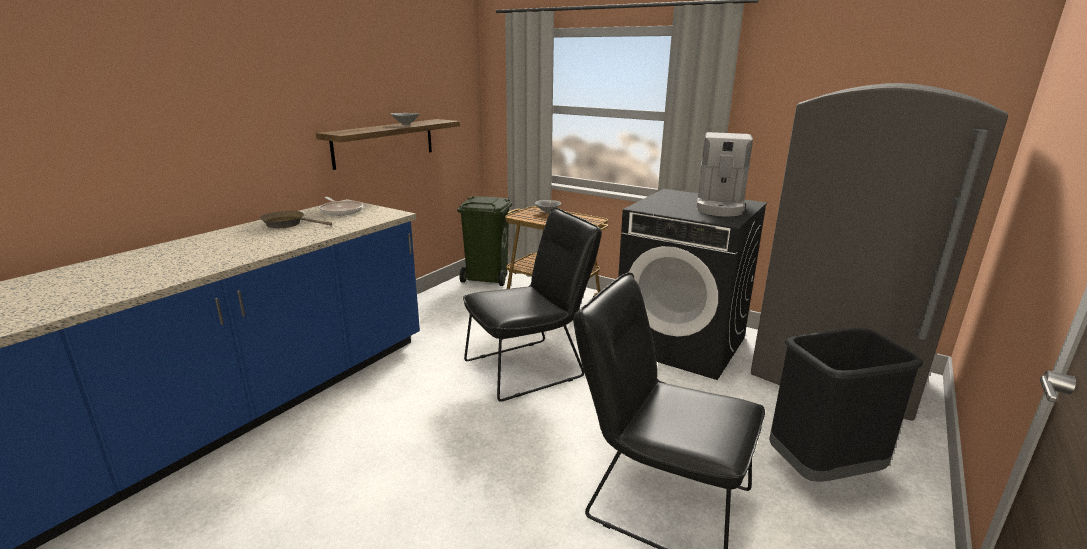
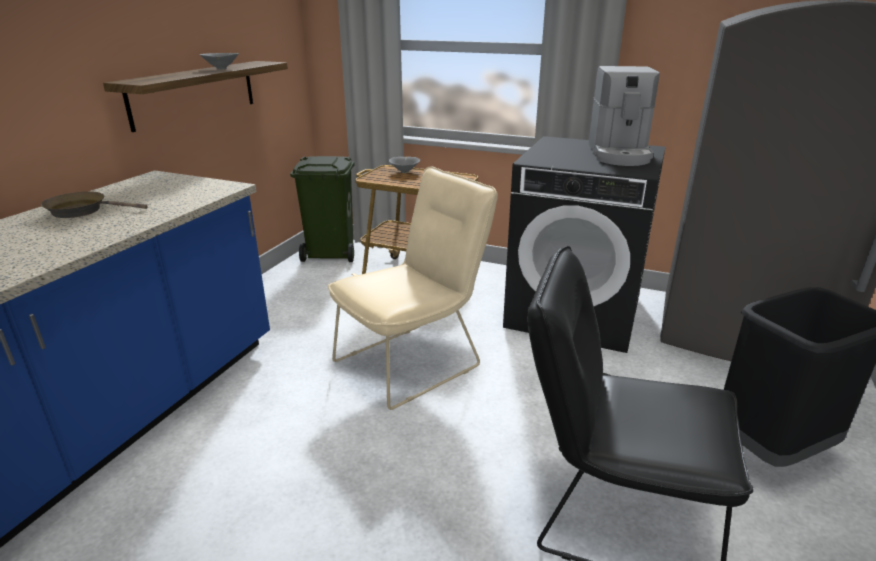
camera: 10 degrees left, 5 degrees up
(341, 211) = (152, 187): frying pan -> none
(531, 367) = (415, 360): black chair -> beige chair

